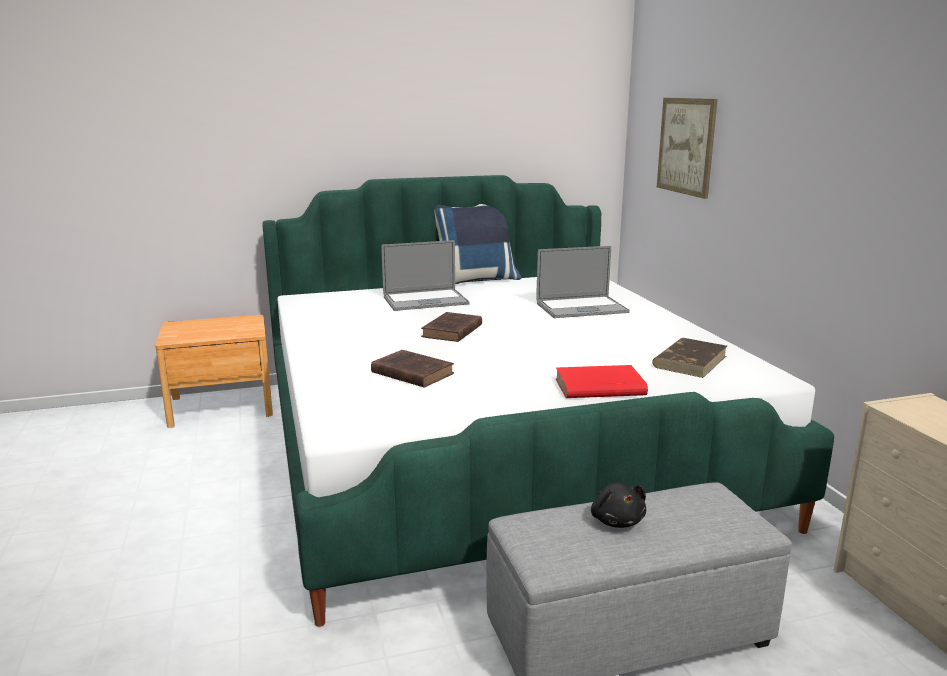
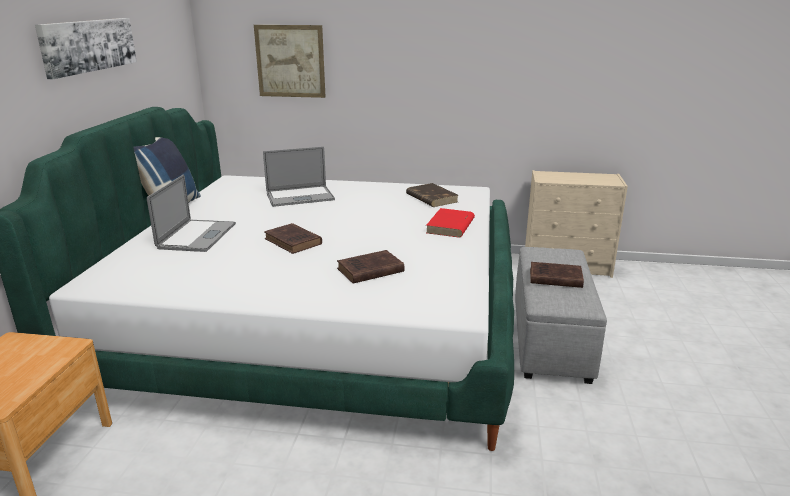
camera: 65 degrees left, 5 degrees up
(431, 106) = (88, 45): none -> picture
(581, 308) = (300, 196): laptop -> laptop turned 60 degrees clockwise
(616, 520) = (553, 278): black plush toy -> brown book

